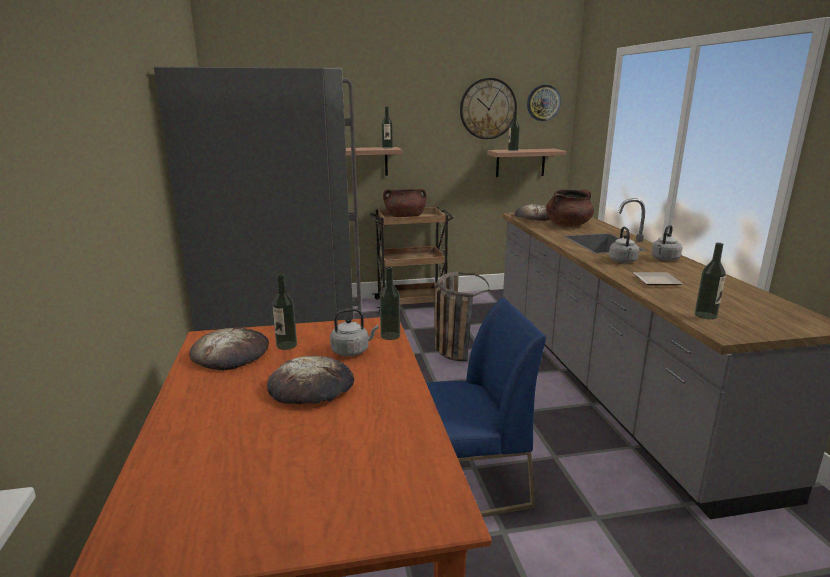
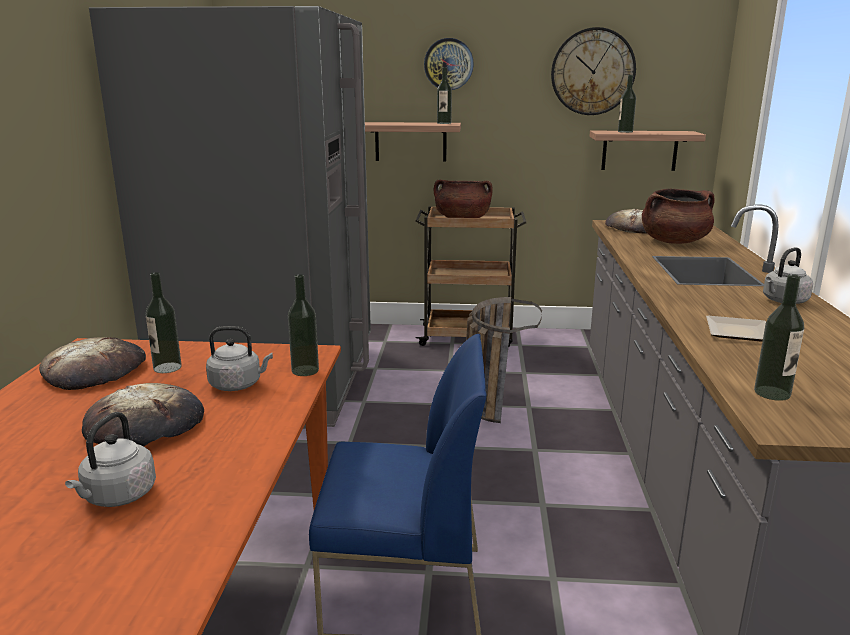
camera: 15 degrees right, 0 degrees up
(543, 103) = (678, 63): wall clock -> wall clock (448, 64)
(623, 261) = (711, 299): grey kettle -> grey kettle (117, 497)

